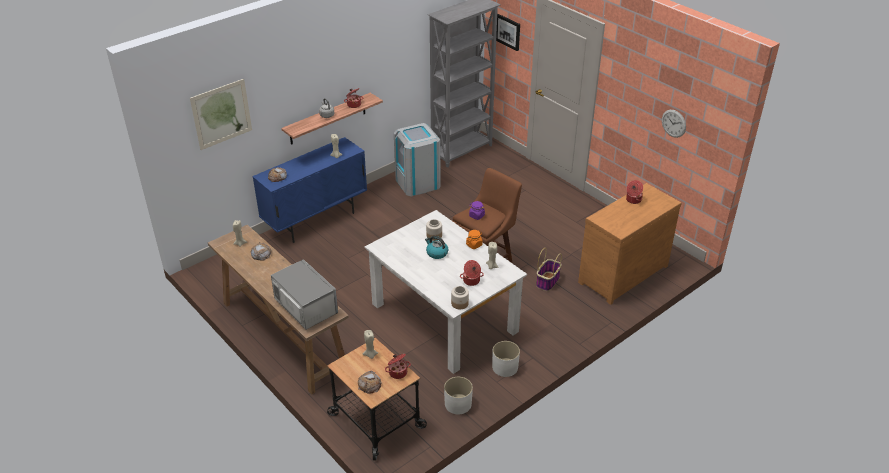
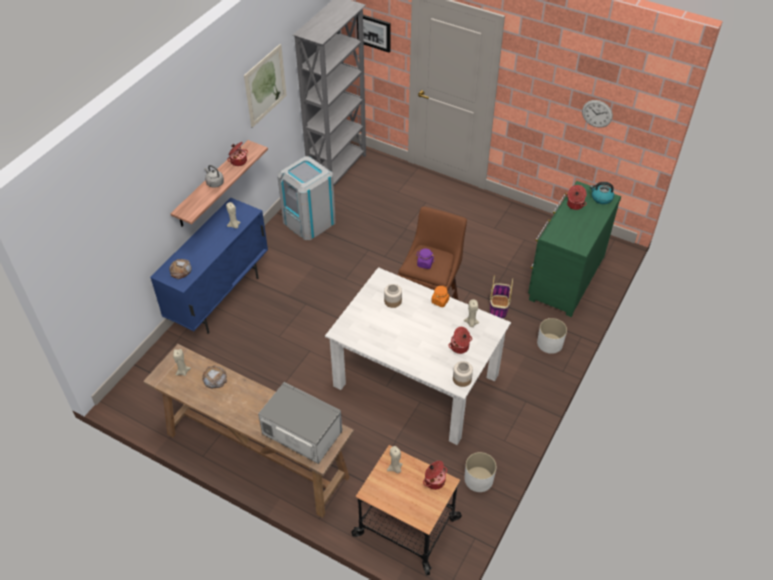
camera: 20 degrees left, 10 degrees up
(221, 114) = (110, 223): picture -> picture (265, 85)
(369, 384) = (413, 505): bread -> none
(436, 253) = (406, 322): kettle -> kettle (601, 198)
(505, 367) = (504, 421): white planter -> white planter (549, 343)
(620, 273) = (564, 277): brown dresser -> green dresser

